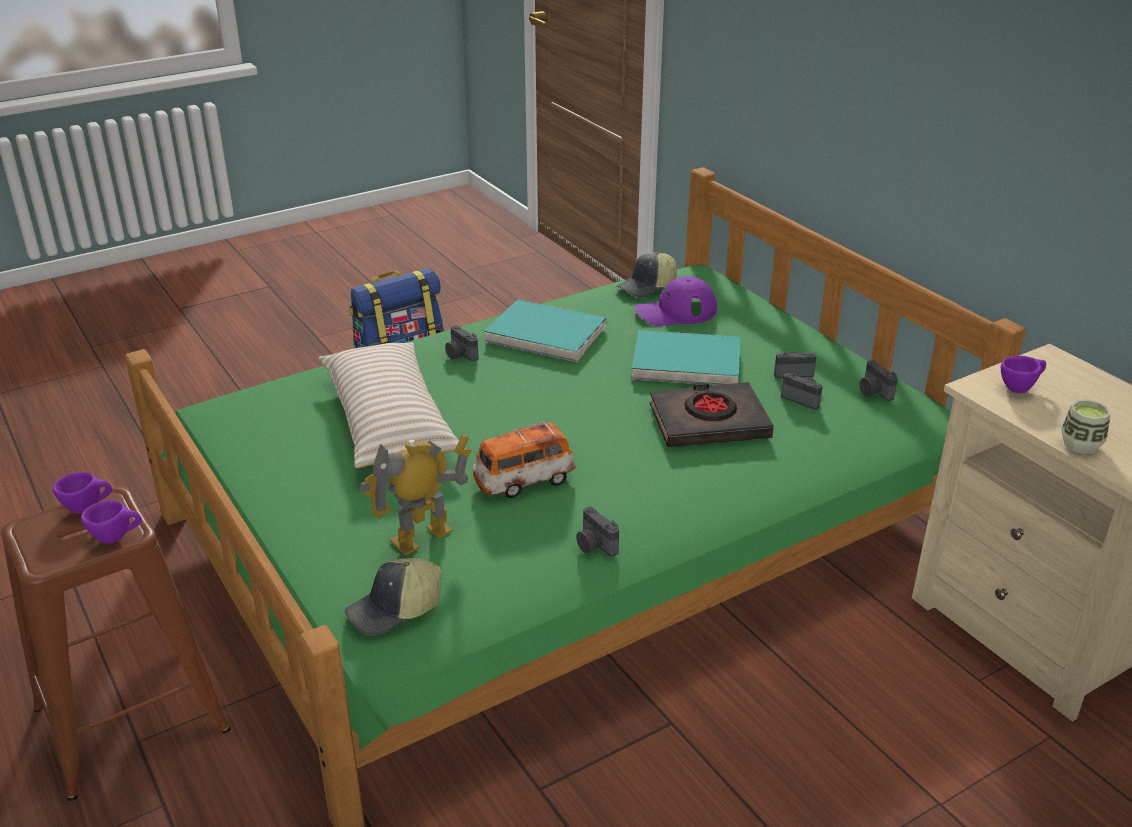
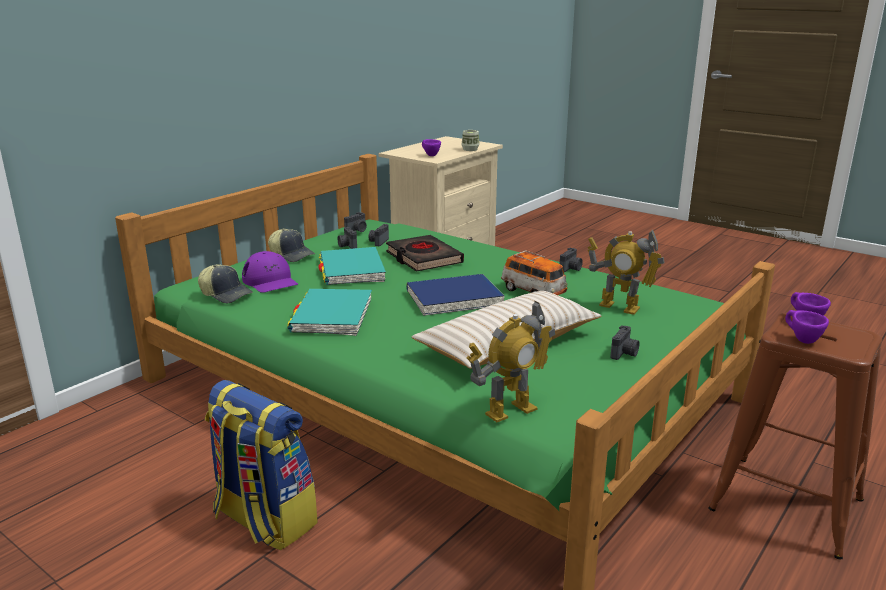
camera: 110 degrees left, 10 degrees down
(266, 391) = (510, 411): none -> toy robot
(395, 610) = (683, 301): cap -> cap (292, 255)
(460, 355) = (385, 341): camera -> camera (625, 353)
(543, 416) = (454, 298): none -> blue book

